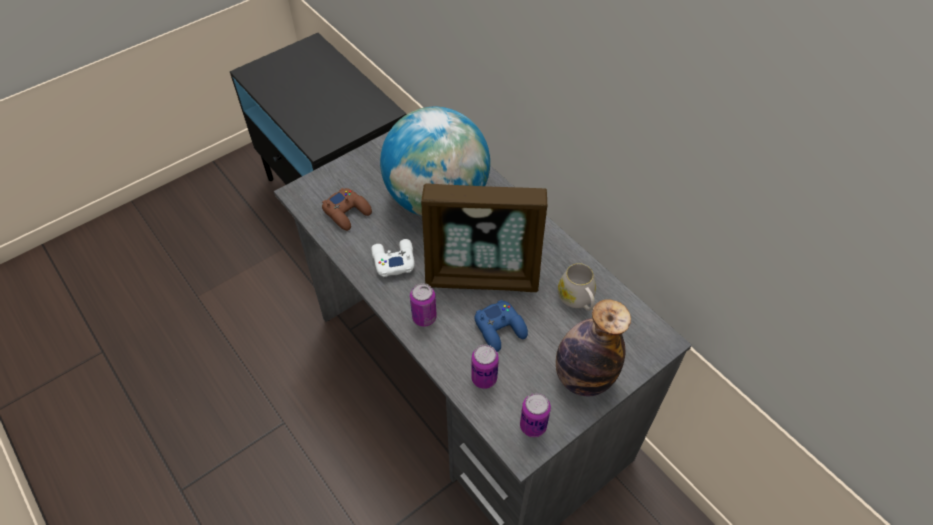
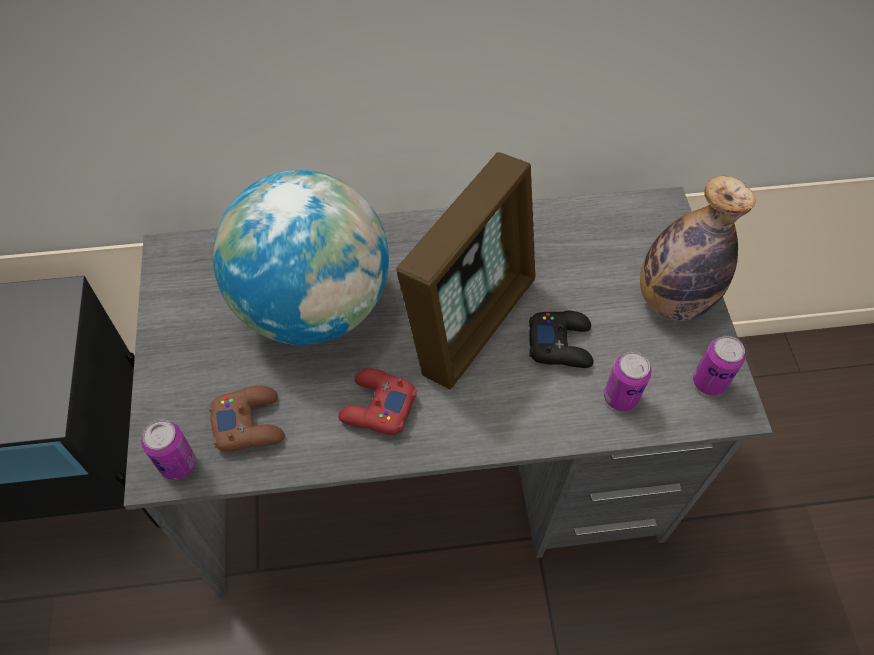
camera: 60 degrees left, 5 degrees up
(393, 260) = (377, 407): white game controller -> red game controller
(424, 317) = (493, 416): can -> can (177, 463)
(500, 329) = (561, 343): blue game controller -> black game controller
(577, 300) = (567, 248): white mug -> none

